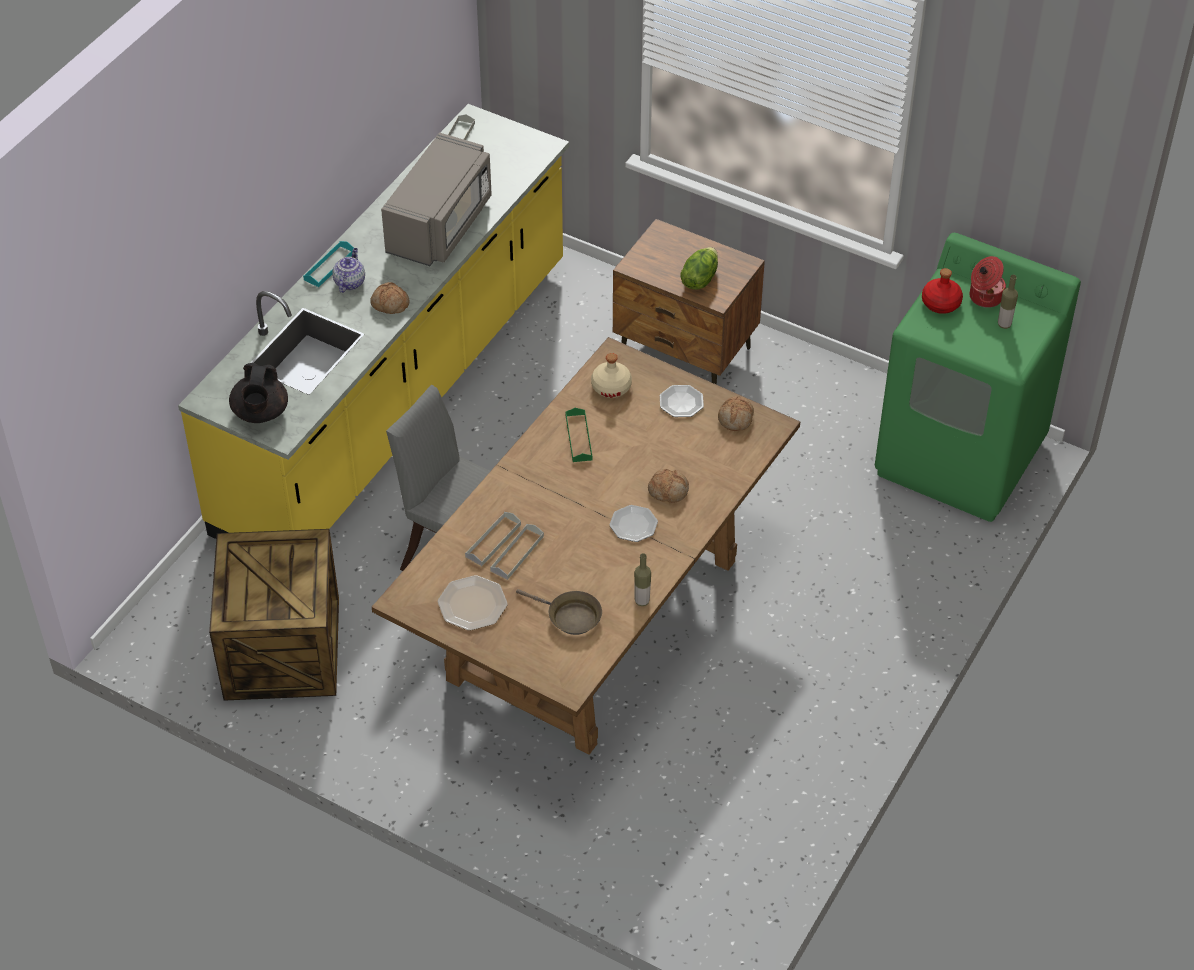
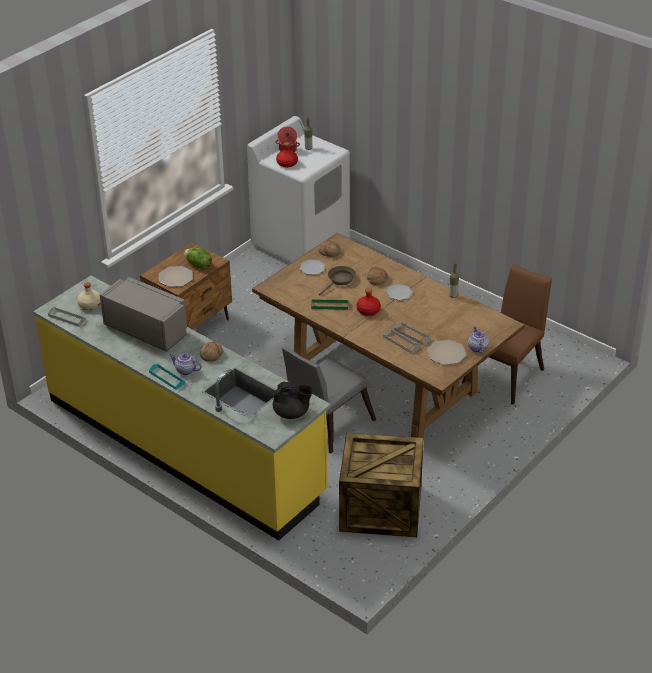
camera: 80 degrees left, 10 degrees down
(494, 646) = (477, 348): none -> teapot
(570, 617) = (460, 320): brown frying pan -> brown frying pan (340, 280)
(574, 489) = (368, 311): none -> red bottle
(611, 386) = (293, 290): beige bottle -> beige bottle (89, 305)
(652, 797) = (507, 373): none -> brown chair
(659, 259) = (176, 277): none -> plate
(961, 457) = (301, 244): green washing machine -> white washing machine

